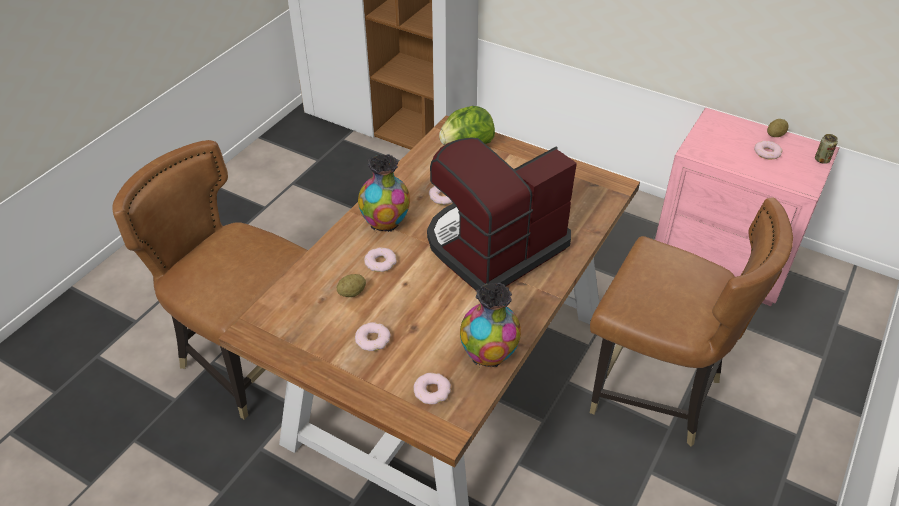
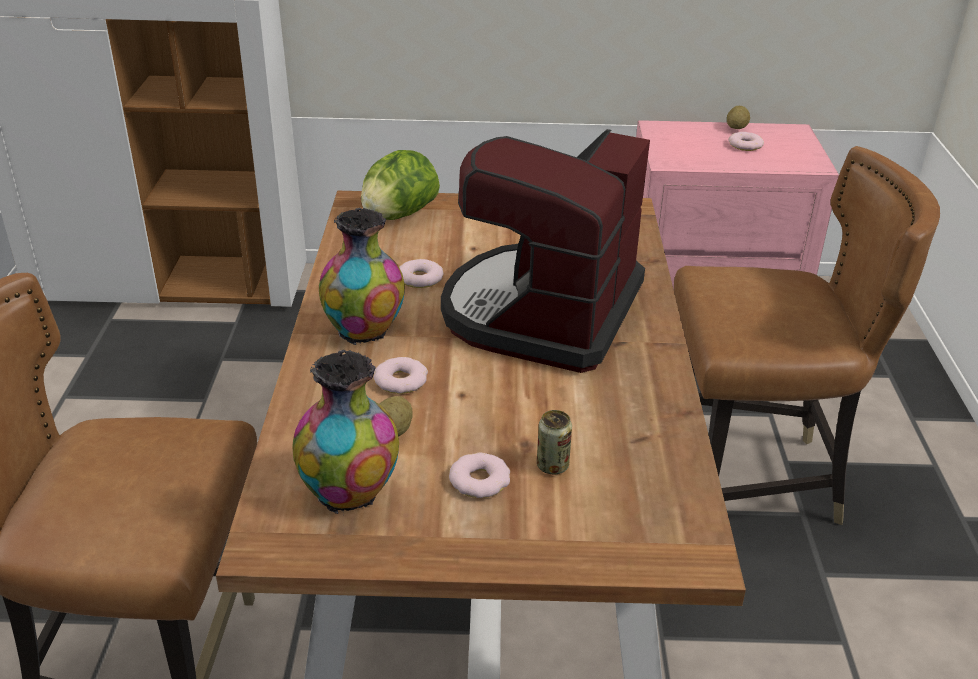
camera: 30 degrees left, 10 degrees down
(432, 391) = (629, 513): donut -> none
(489, 355) = (661, 439): vase -> vase (350, 493)
(821, 160) = (804, 138): can -> can (552, 466)

